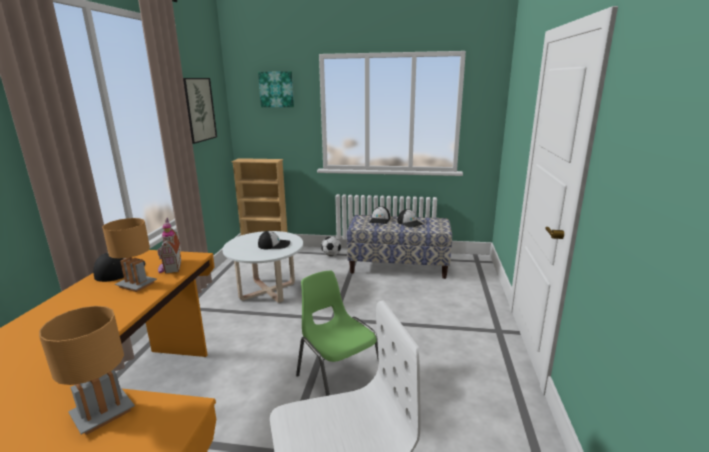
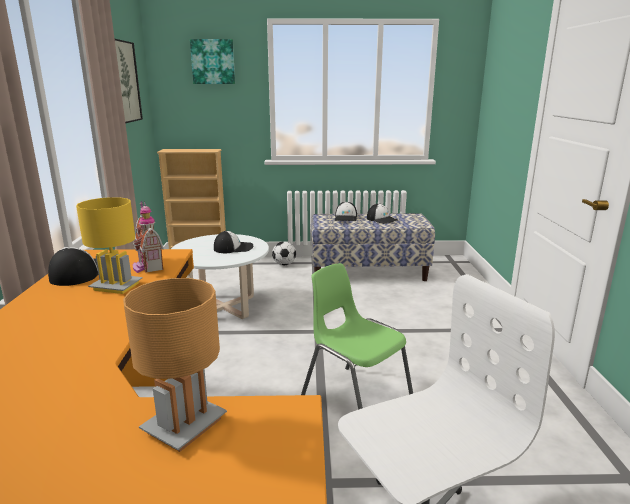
camera: 10 degrees left, 0 degrees up
(136, 285) = (116, 286): brown table lamp -> yellow table lamp

